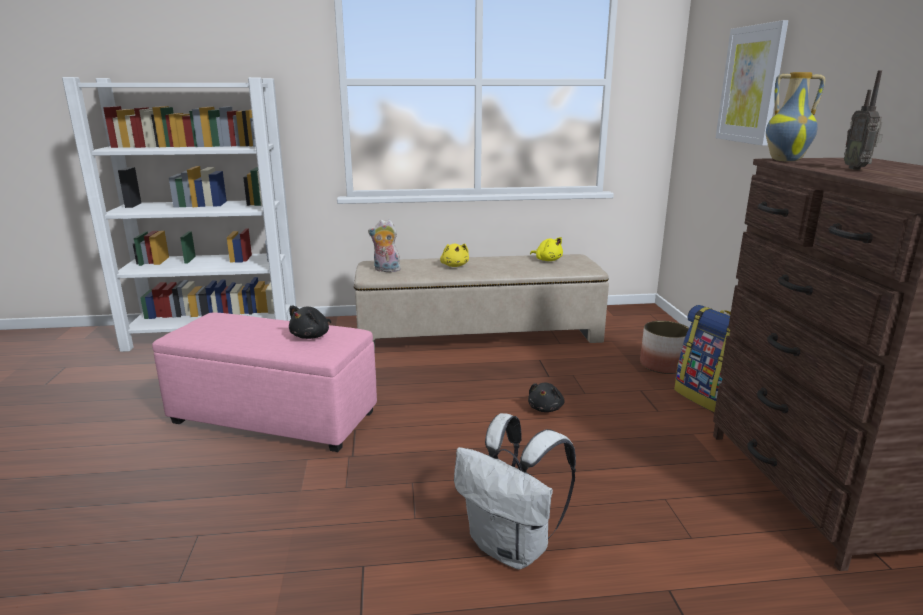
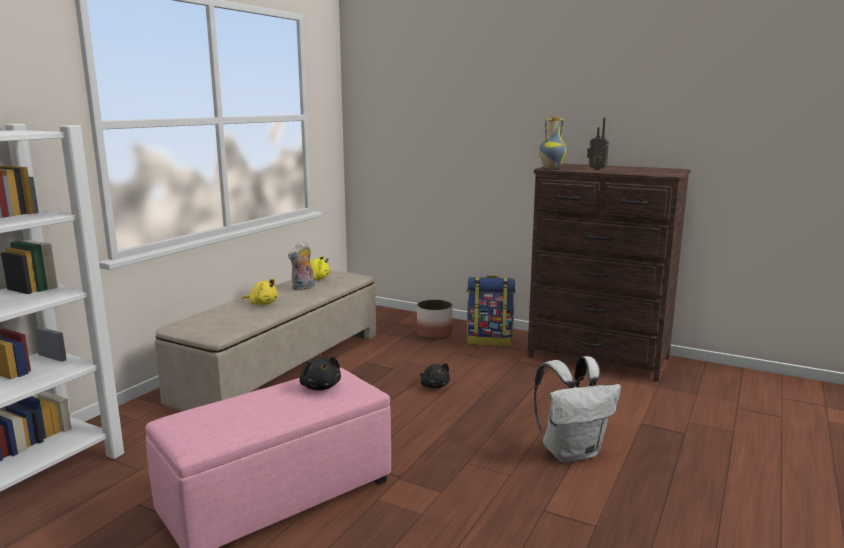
camera: 55 degrees left, 5 degrees down
(386, 270) = (216, 325): plush toy -> plush toy (303, 288)
(751, 85) = (436, 119): picture -> none

